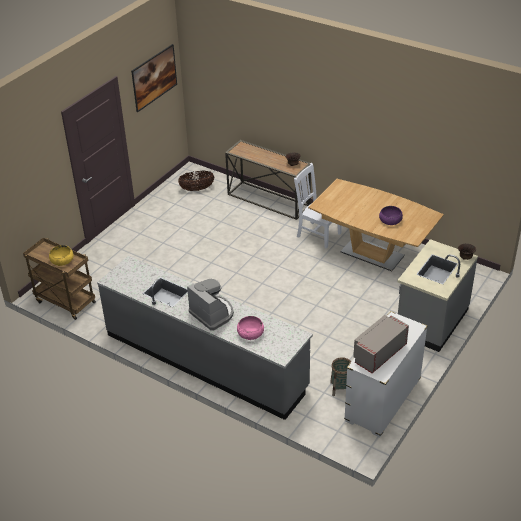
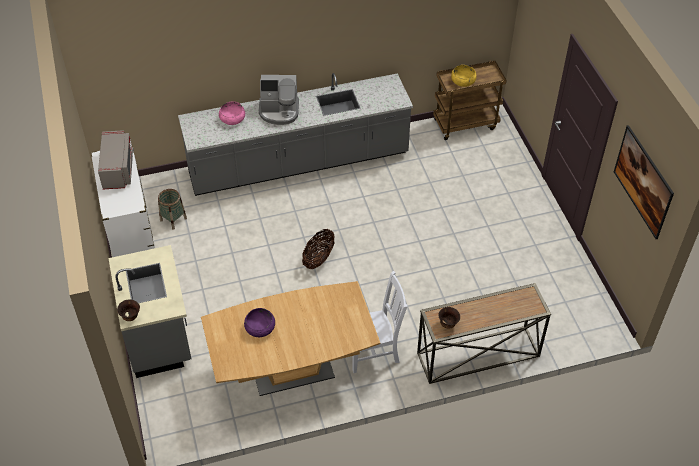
camera: 130 degrees right, 10 degrees up
(197, 189) = (562, 307): basket -> basket (318, 258)

